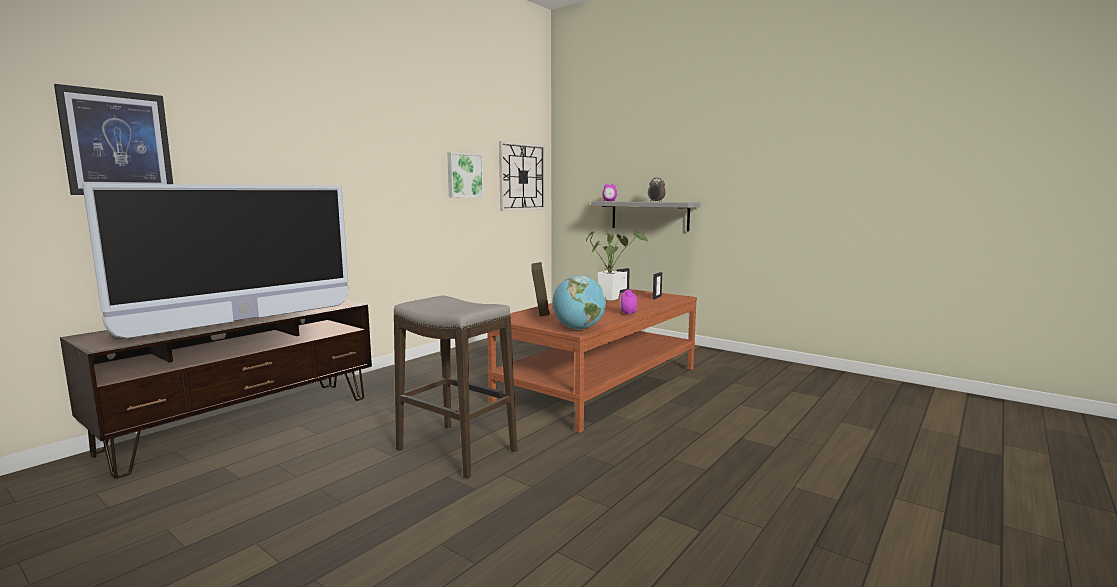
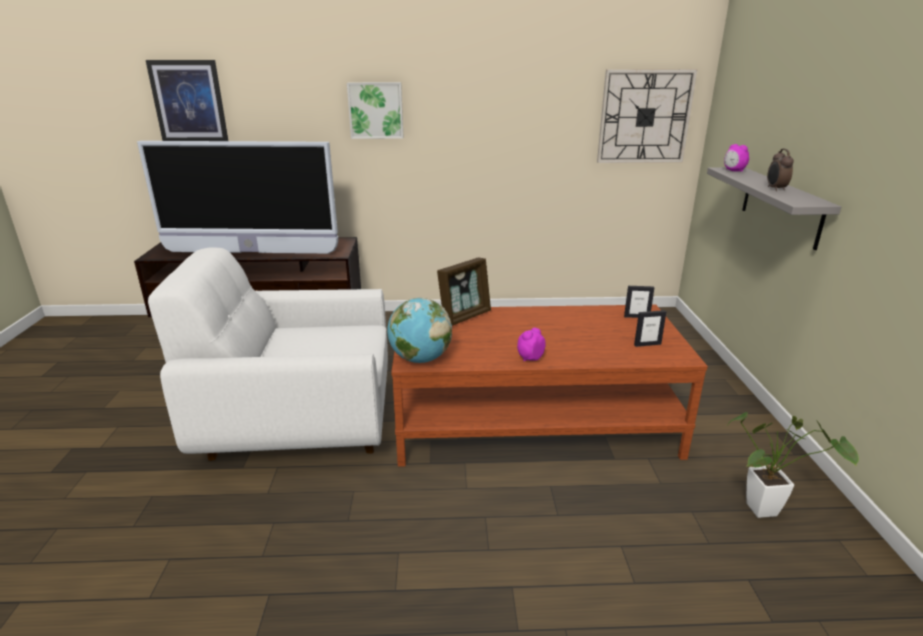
camera: 50 degrees right, 15 degrees up
(456, 451) = (298, 425): stool -> white armchair
(464, 175) = (540, 117): picture -> picture (376, 110)
(611, 298) = (589, 324): potted plant -> potted plant (768, 509)

